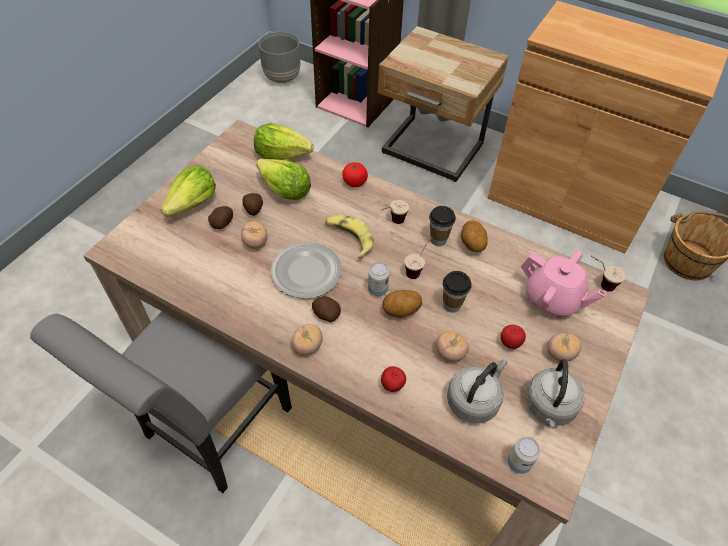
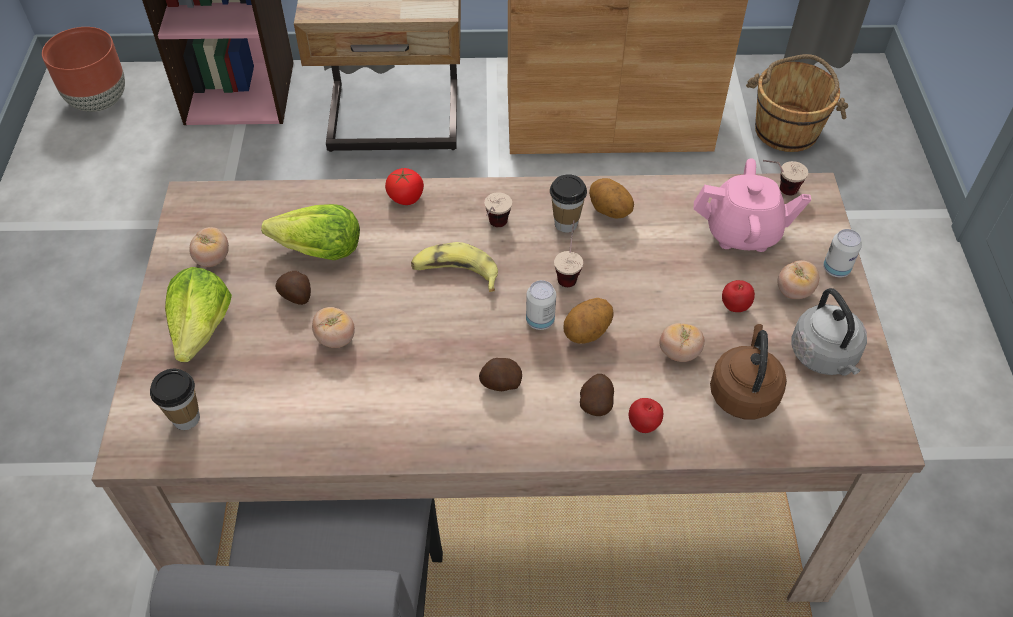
camera: 30 degrees left, 0 degrees up
(223, 223) = (268, 335): potato -> potato (596, 402)
(282, 78) = (100, 101): grey planter -> brown planter
(282, 154) = (277, 203): lettuce -> none
(306, 272) = (433, 344): plate -> none
(307, 346) = (508, 434): tomato -> tomato (213, 259)
(452, 305) = (640, 295): cup -> cup (186, 418)
(474, 400) = (743, 392): grey kettle -> brown kettle
(519, 463) = (837, 434): can -> can (836, 269)

